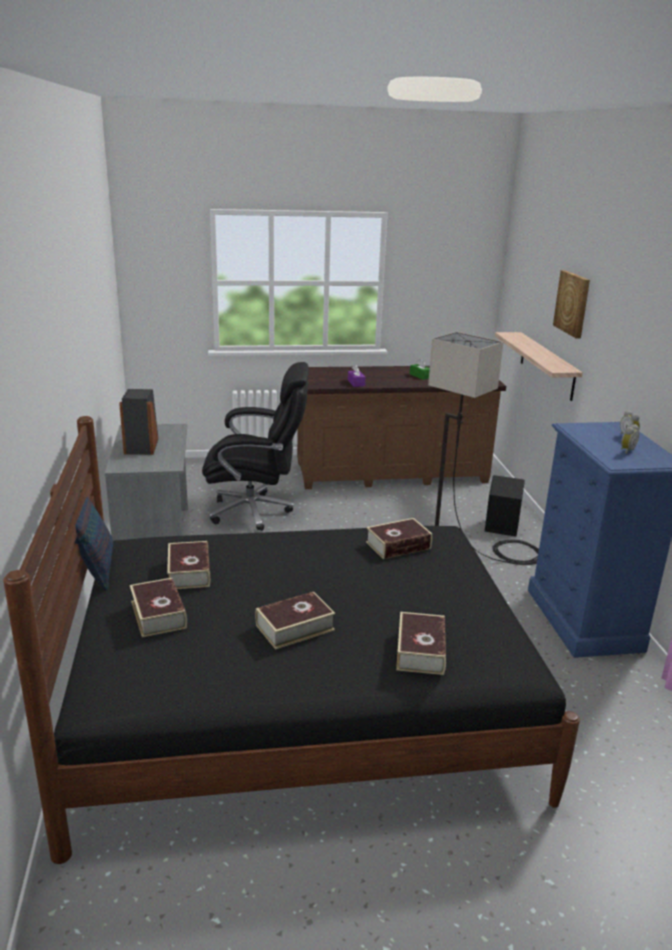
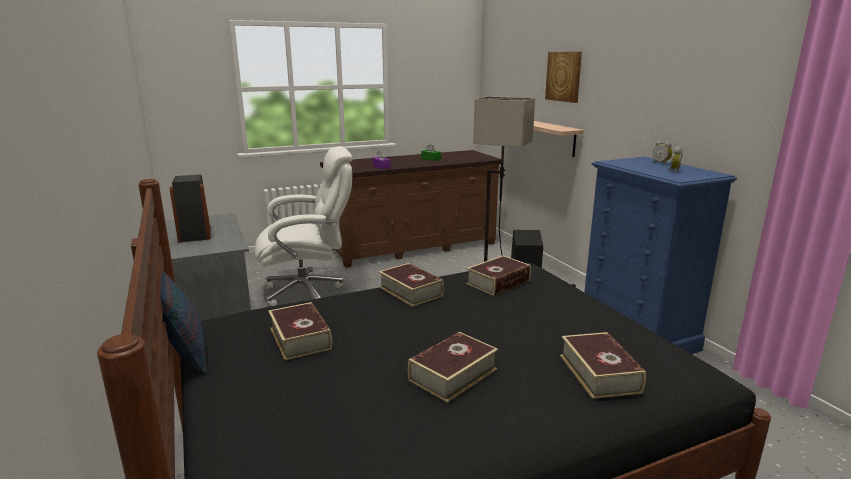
camera: 15 degrees left, 5 degrees down
(158, 614) = (285, 390): book -> book (410, 291)
(255, 512) = (308, 291): black office chair -> white office chair

